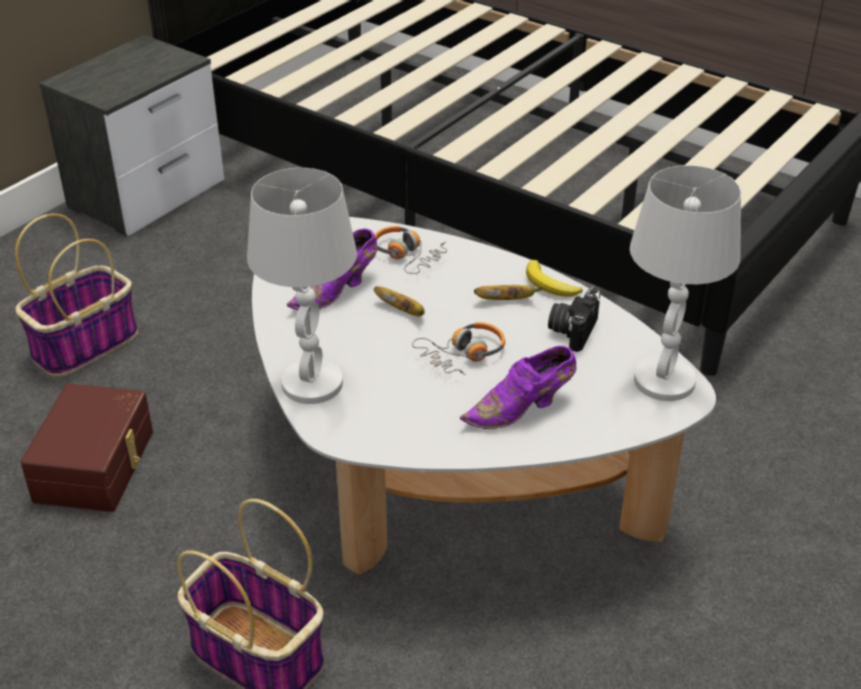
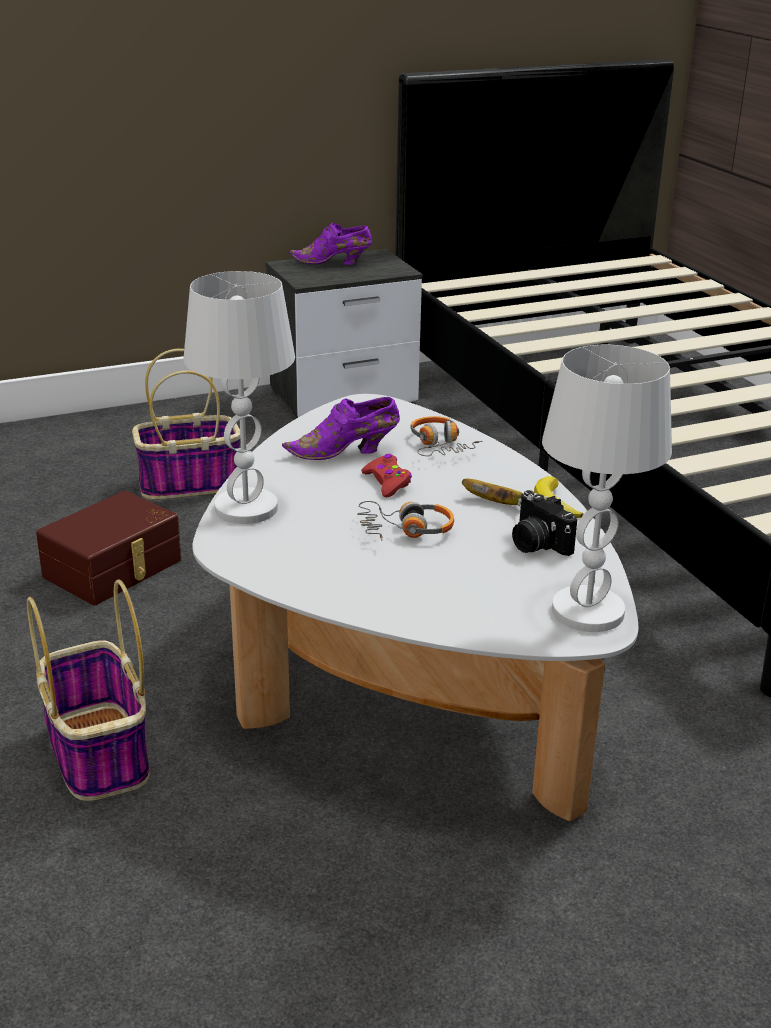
camera: 30 degrees right, 10 degrees down
(402, 311) = (387, 482): banana -> red game controller
(522, 409) = (413, 586): purple shoe -> purple shoe (333, 263)
(572, 330) = (536, 544): camera -> camera turned 90 degrees counterclockwise

